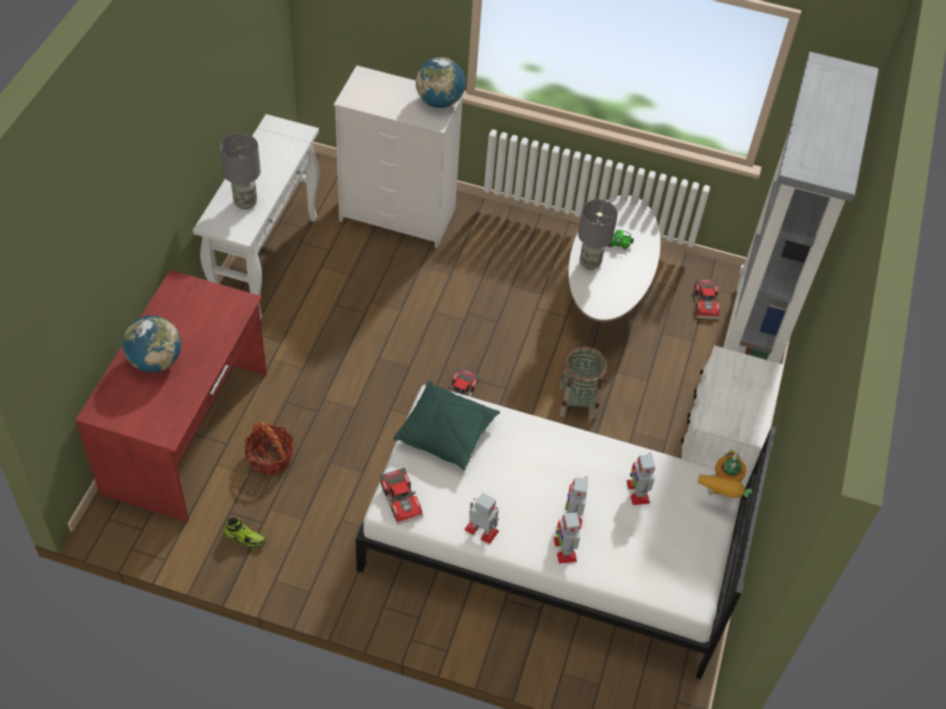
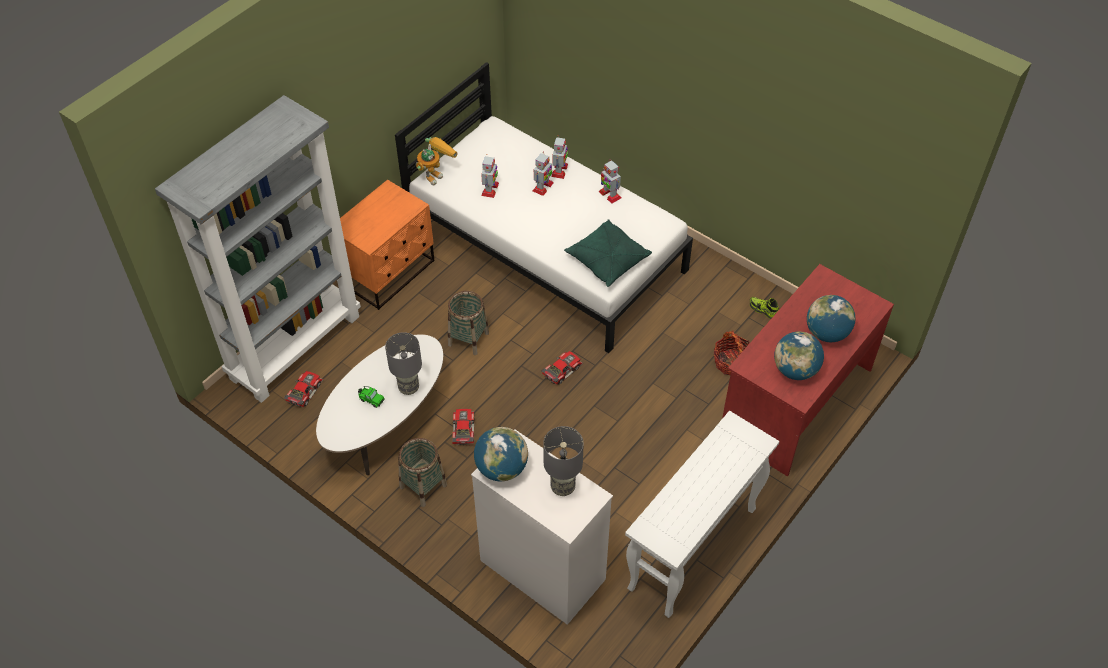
camera: 155 degrees left, 0 degrees up
(186, 310) = (795, 370): none -> globe
(245, 202) = (722, 458): grey table lamp -> grey table lamp (562, 487)
(402, 499) = (657, 225): toy car -> toy car (462, 430)
(538, 251) = (423, 486): none -> basket
(714, 456) = (389, 273): white nightstand -> orange nightstand

